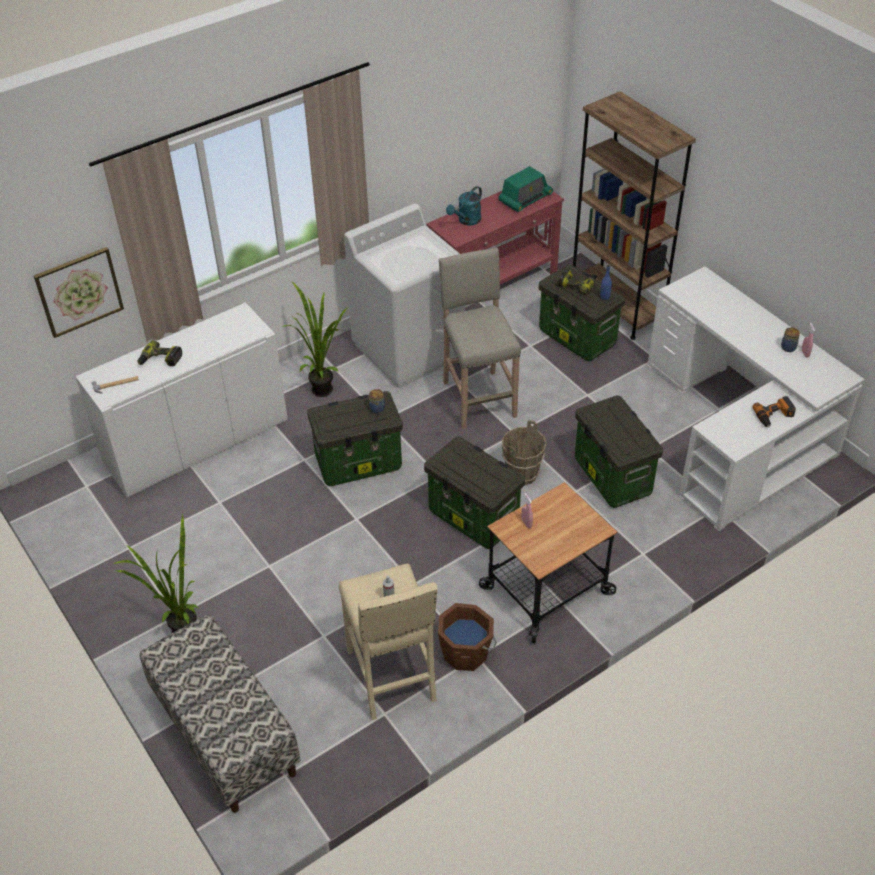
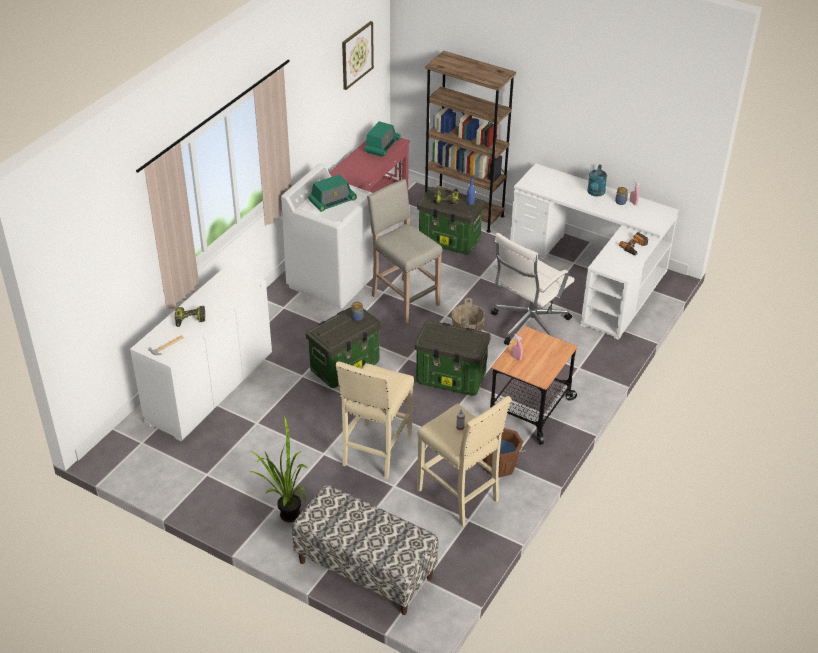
camera: 25 degrees left, 5 degrees down
(79, 291) = (122, 279): picture -> picture (357, 55)
(322, 387) = (282, 323): potted plant -> none
(329, 584) = (376, 452): none -> beige stool
(407, 255) = (332, 201): none -> radio
(466, 221) = (349, 171): turquoise watering can -> turquoise watering can (595, 193)
(611, 476) = (528, 325): storage box -> white office chair

